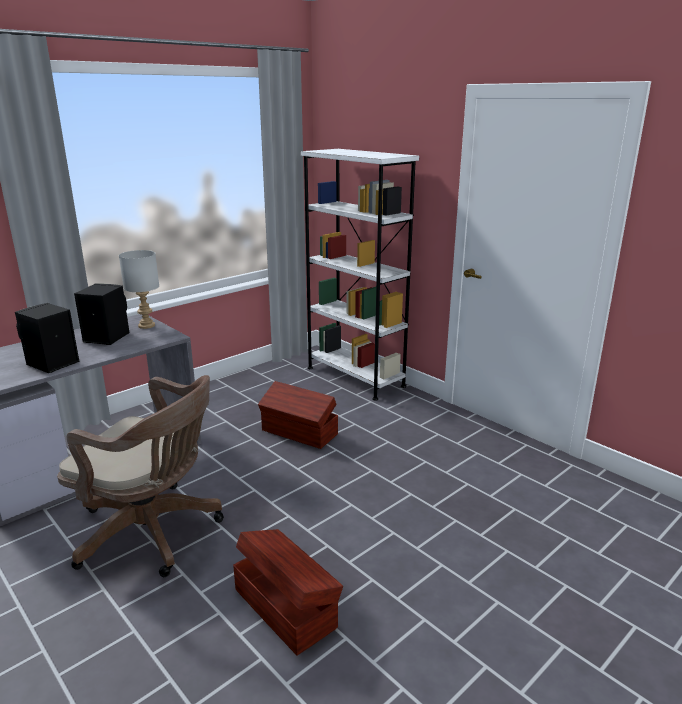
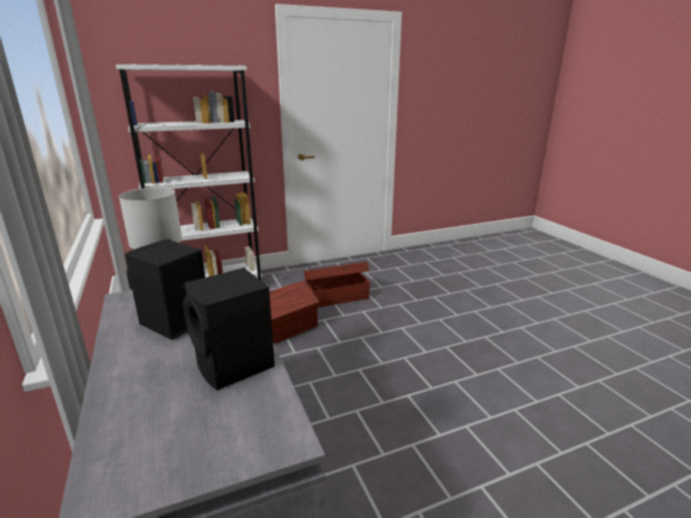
camera: 70 degrees left, 0 degrees up
(154, 532) = (400, 442): brown office chair -> none
(285, 606) = (508, 375): brown storage box -> brown storage box (336, 297)

